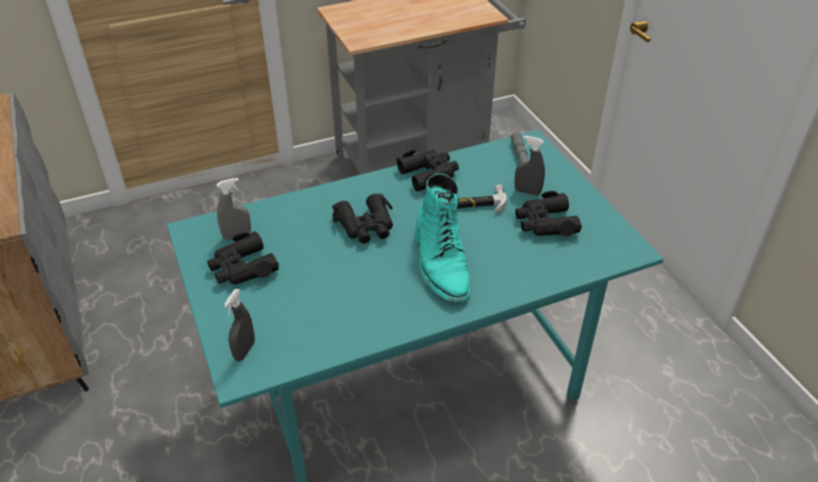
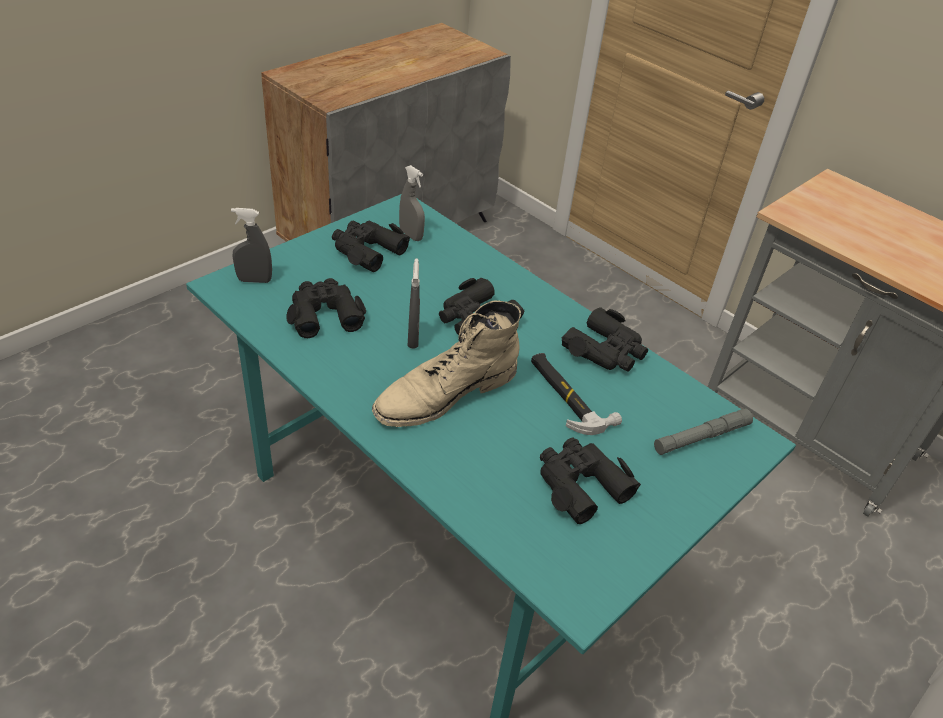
camera: 65 degrees right, 0 degrees up
(317, 311) = (324, 314): none -> black binoculars
(441, 263) = (445, 393): turquoise boot -> beige boot
(527, 192) = (635, 454): grey spray bottle -> grey spray bottle (413, 338)

